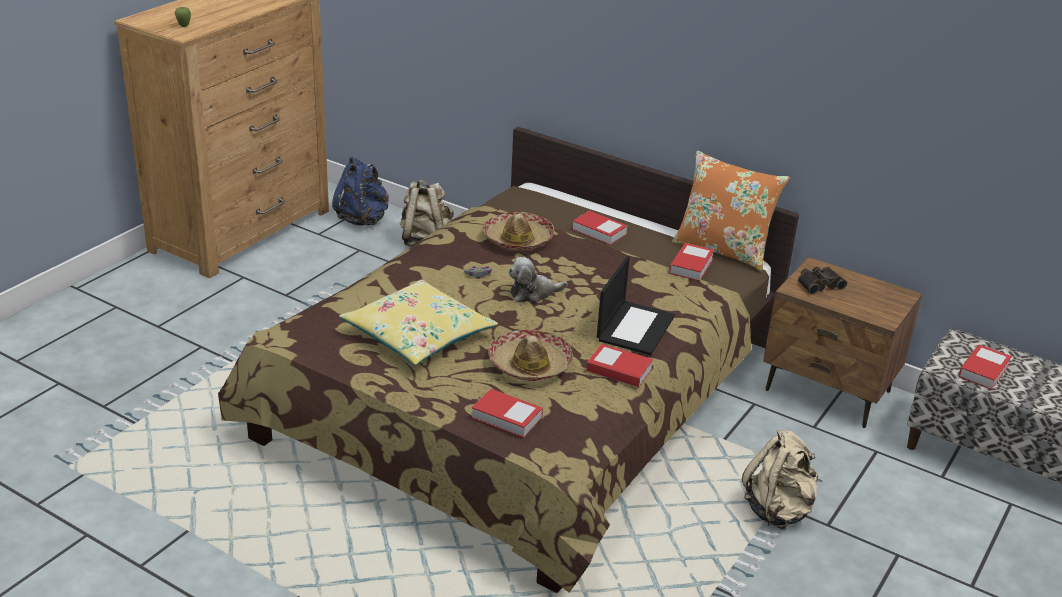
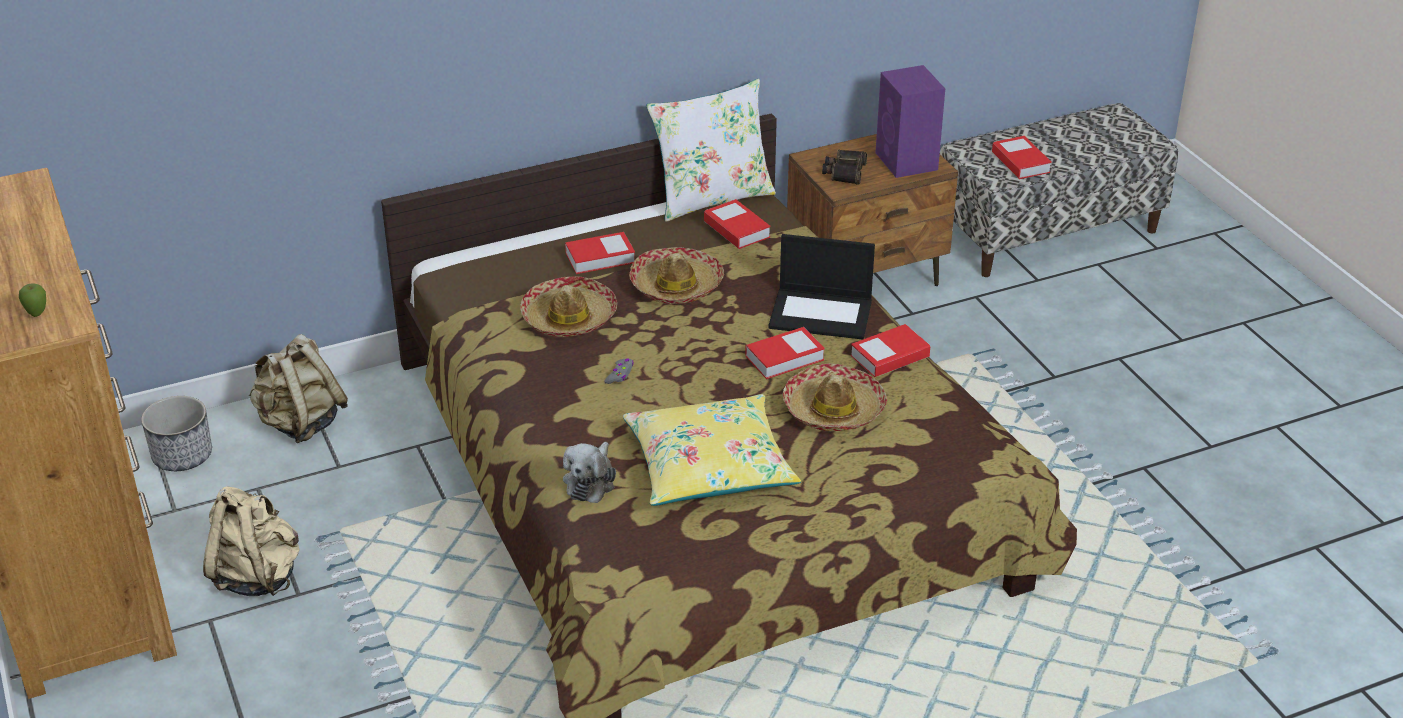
camera: 55 degrees left, 5 degrees up
(363, 219) = (182, 456): blue backpack -> planter
(507, 417) = (916, 462): book -> book (784, 358)
(533, 293) = (697, 352): plush toy -> plush toy (590, 481)
(597, 264) = (676, 286): none -> hat
(635, 327) = (822, 313): laptop -> laptop turned 135 degrees clockwise
(723, 249) = (712, 197): orange pillow -> white pillow
(778, 510) = (1014, 395): beige backpack -> beige backpack (257, 576)
(871, 306) = (907, 162): none -> purple speaker

